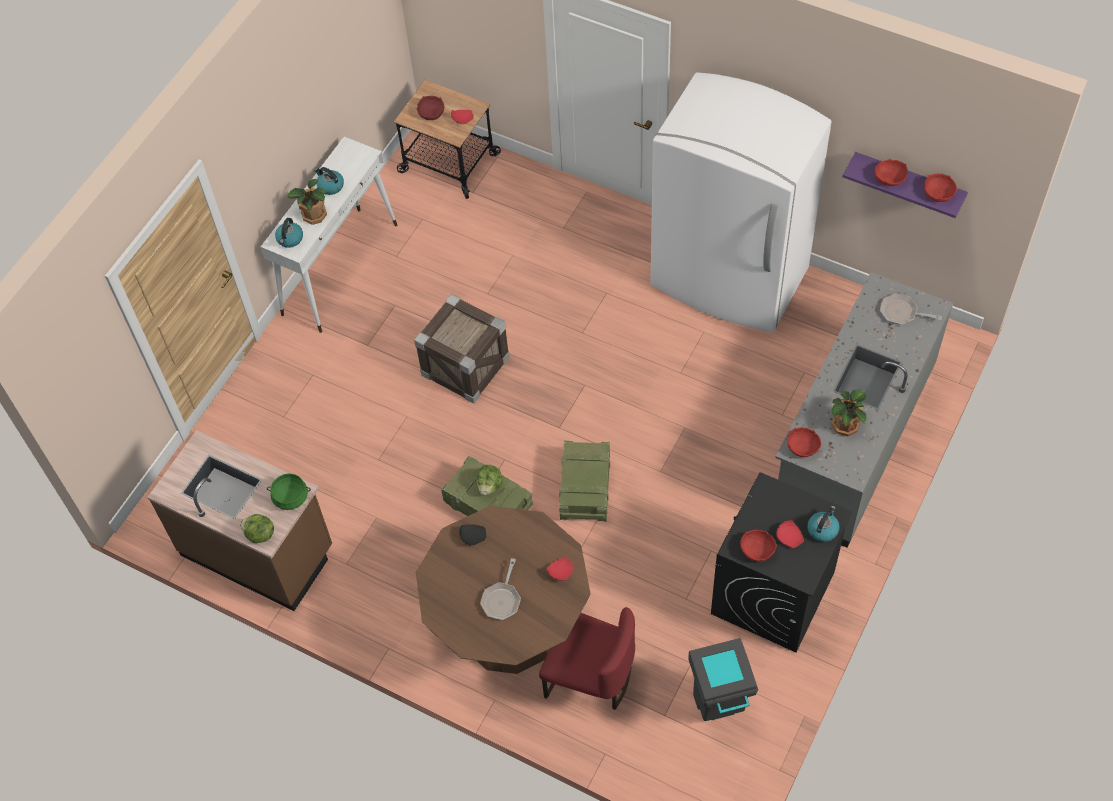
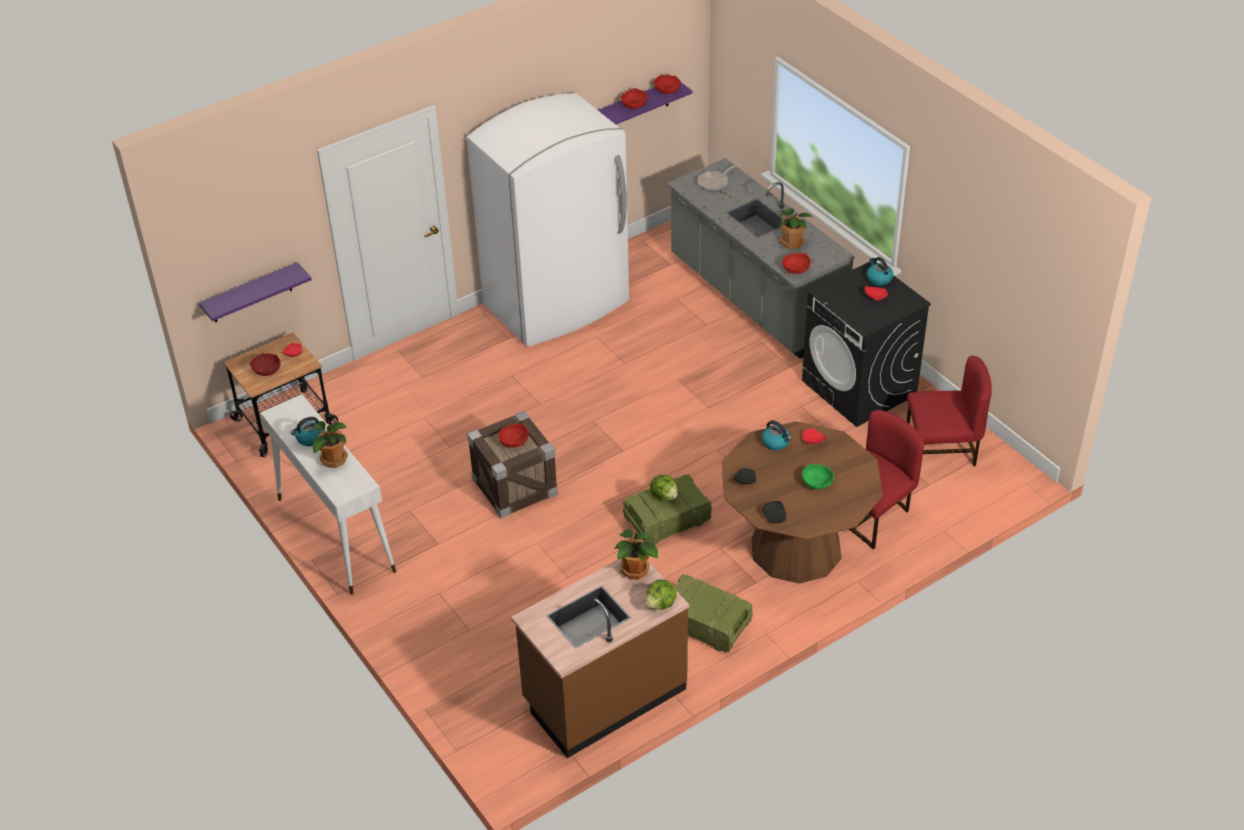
camera: 65 degrees left, 15 degrees down
(290, 239) = (346, 484): kettle -> kettle (776, 442)
(291, 497) = (635, 571): green cooking pot -> potted plant
(437, 582) = (775, 516): none -> black plate
(464, 47) = (251, 293): none -> purple shelf
(502, 599) = (817, 483): frying pan -> green bowl
(585, 487) = (692, 456): crate -> crate (703, 623)
(719, 709) = (941, 452): grey trash can -> red chair
(757, 550) = (875, 316): red bowl -> red bowl (513, 442)

